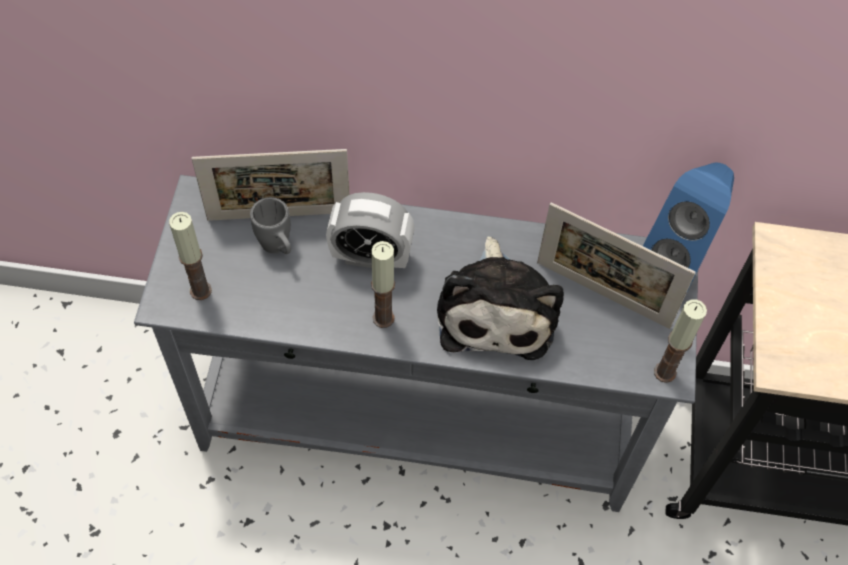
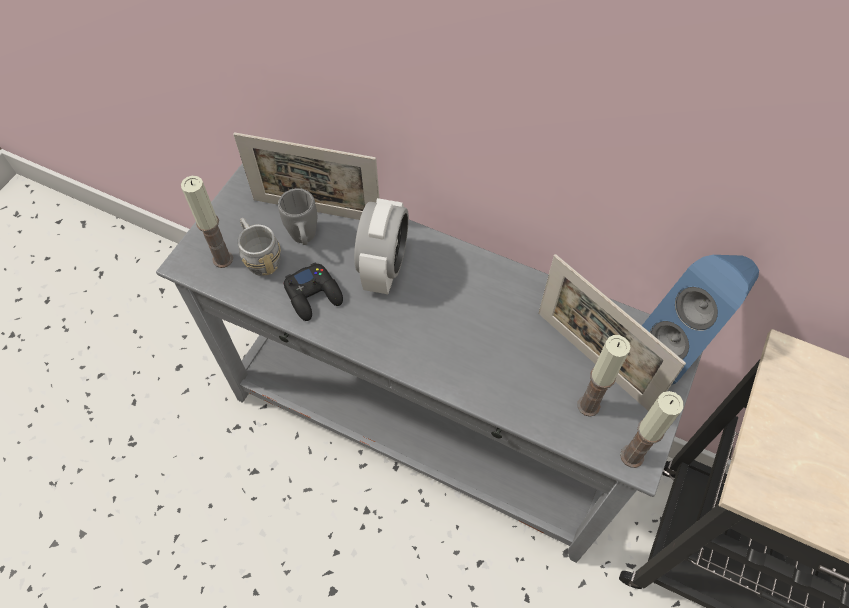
camera: 20 degrees right, 0 degrees up
(239, 278) = (260, 257): none -> grey mug
(310, 302) = (314, 295): none -> black game controller
(371, 257) = (384, 268): alarm clock -> alarm clock turned 105 degrees counterclockwise
(383, 318) = (374, 327): candle -> candle (588, 405)
(496, 309) = (483, 347): plush toy -> none

